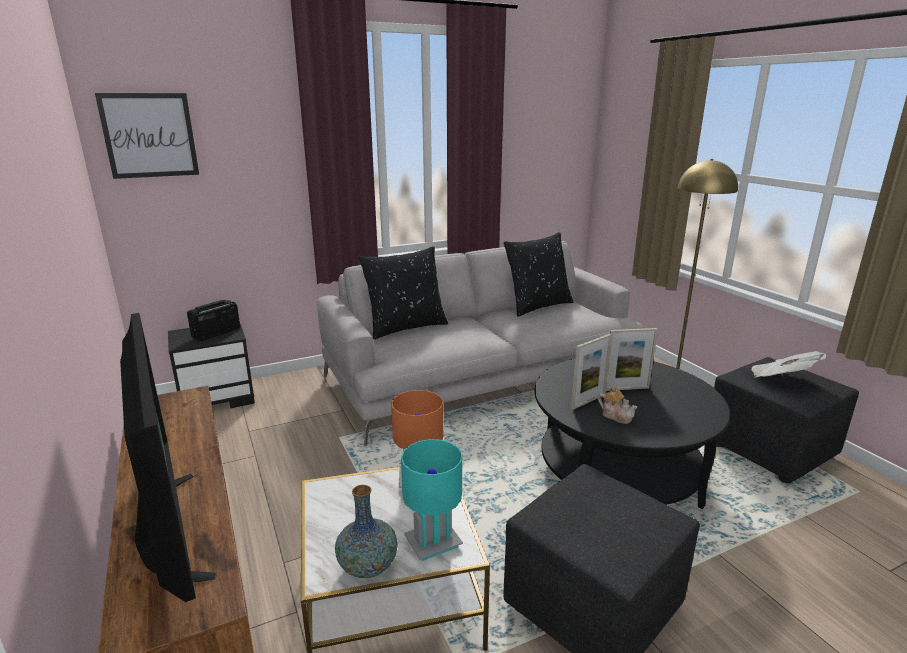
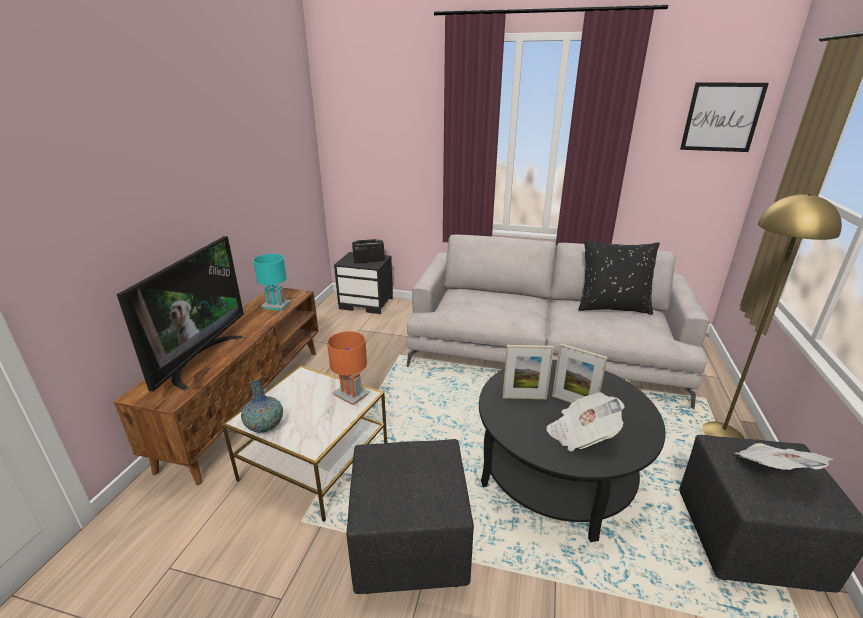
camera: 40 degrees right, 5 degrees up
(149, 135) = (351, 122): picture -> picture (722, 117)
(406, 327) = (481, 291): black pillow -> none
(433, 543) = (307, 434): turquoise table lamp -> turquoise table lamp (276, 306)
(616, 416) = (528, 418): teapot -> none
(666, 409) = (581, 435): none -> newspaper

